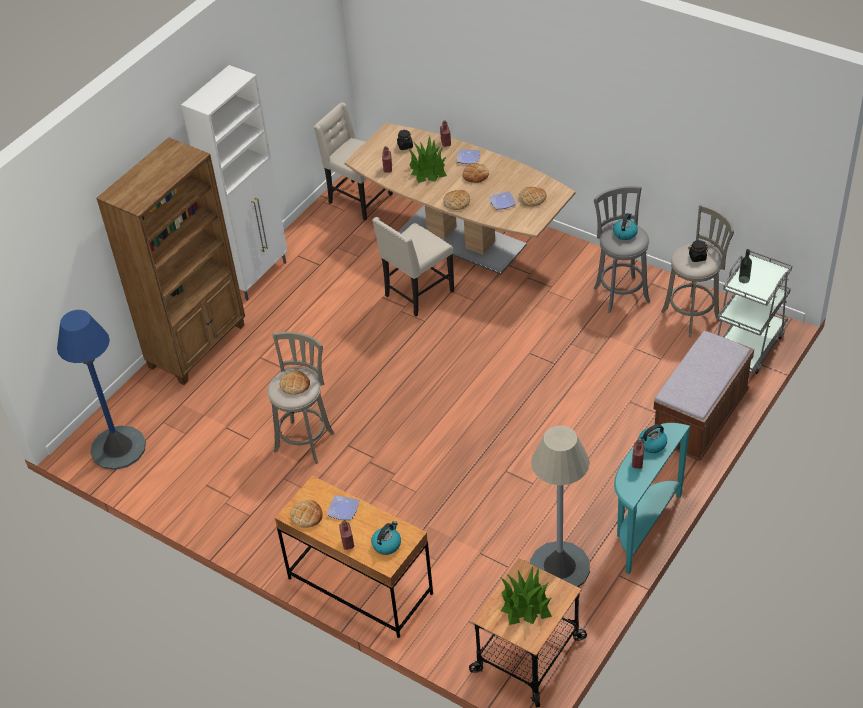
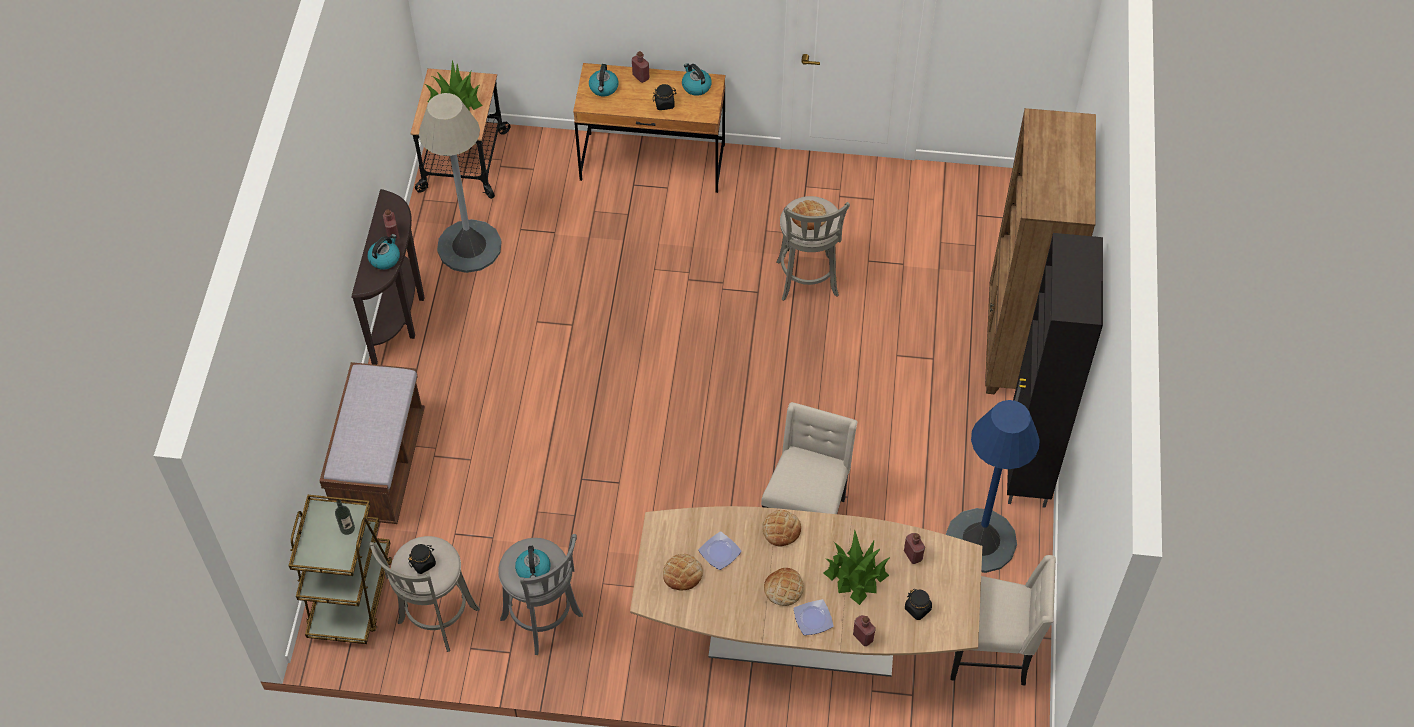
camera: 150 degrees right, 10 degrees up
(118, 448) = (996, 201): blue floor lamp -> blue floor lamp (981, 540)
(257, 276) = (1026, 468): white cabinet -> black cabinet
(306, 515) = (696, 86): bread -> kettle
(344, 509) = (664, 103): plate -> black jar
(642, 528) = (401, 315): turquoise console table -> brown console table
(748, 345) = (351, 595): grey cart -> brown cart

